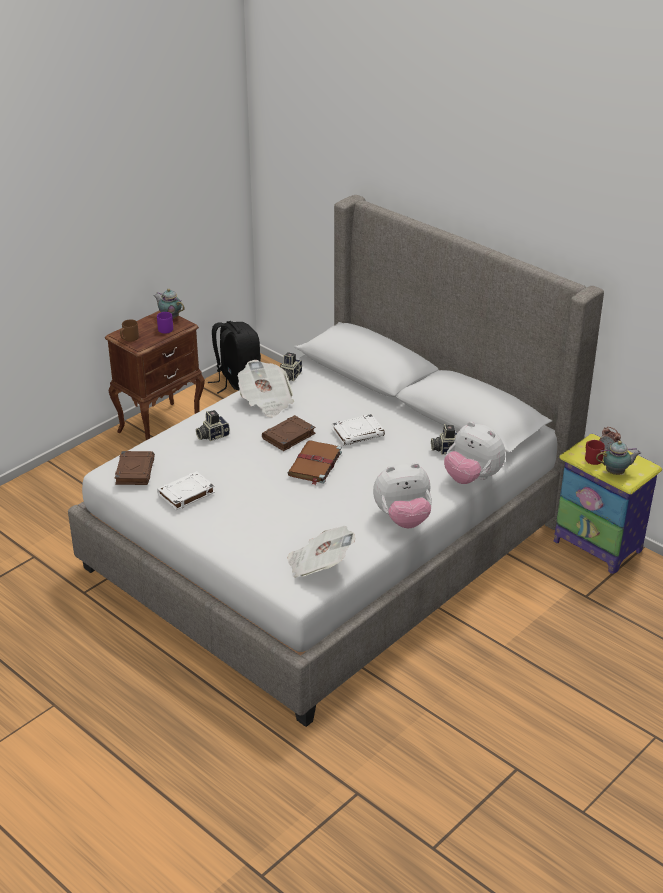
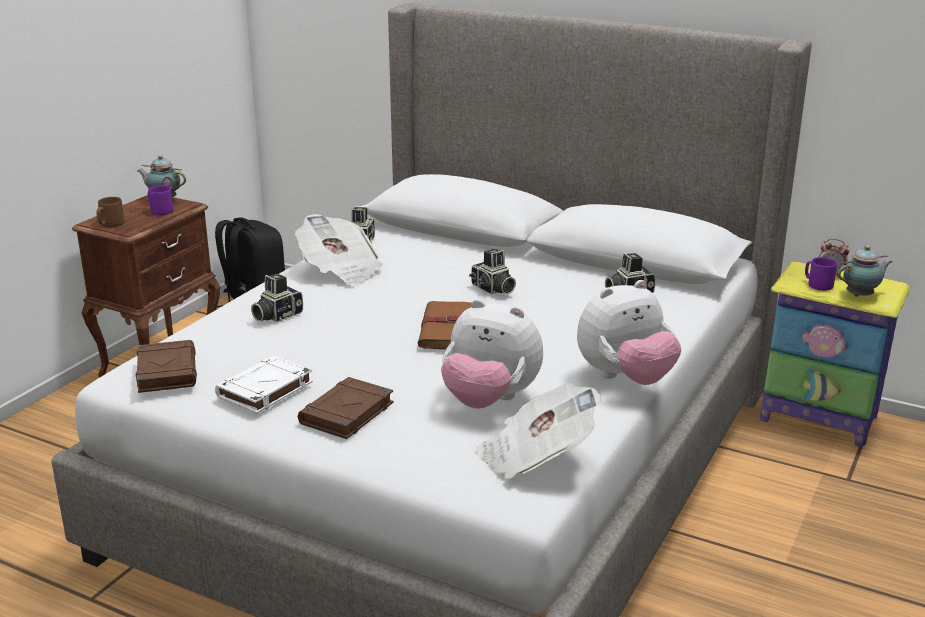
camera: 15 degrees left, 10 degrees down
(288, 436) = (393, 304): brown book -> brown book (346, 414)
(358, 433) = (493, 289): white book -> camera
(472, 478) = (687, 319): plush toy -> plush toy (489, 400)
(592, 458) = (817, 285): red mug -> purple mug

